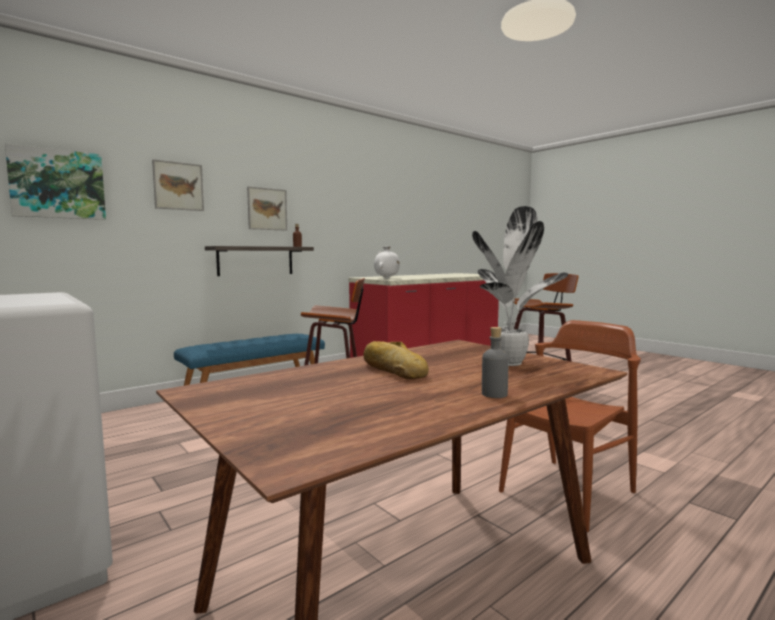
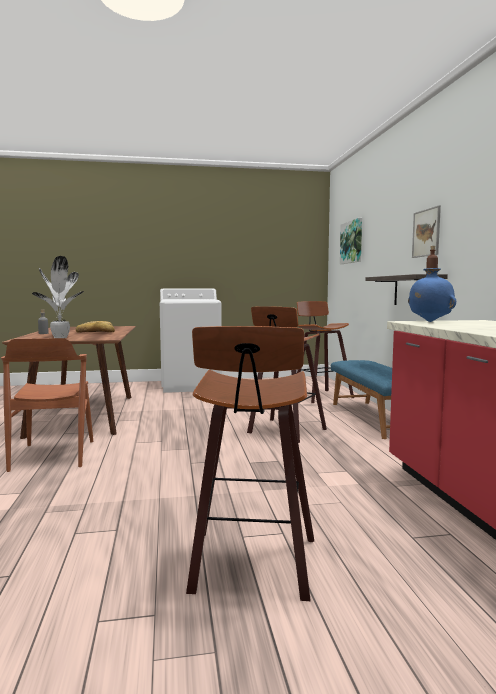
camera: 120 degrees right, 0 degrees up
(140, 424) = (320, 396): none -> stool
(178, 186) = (384, 227): picture -> none
(386, 278) = (429, 321): white vase -> blue vase

